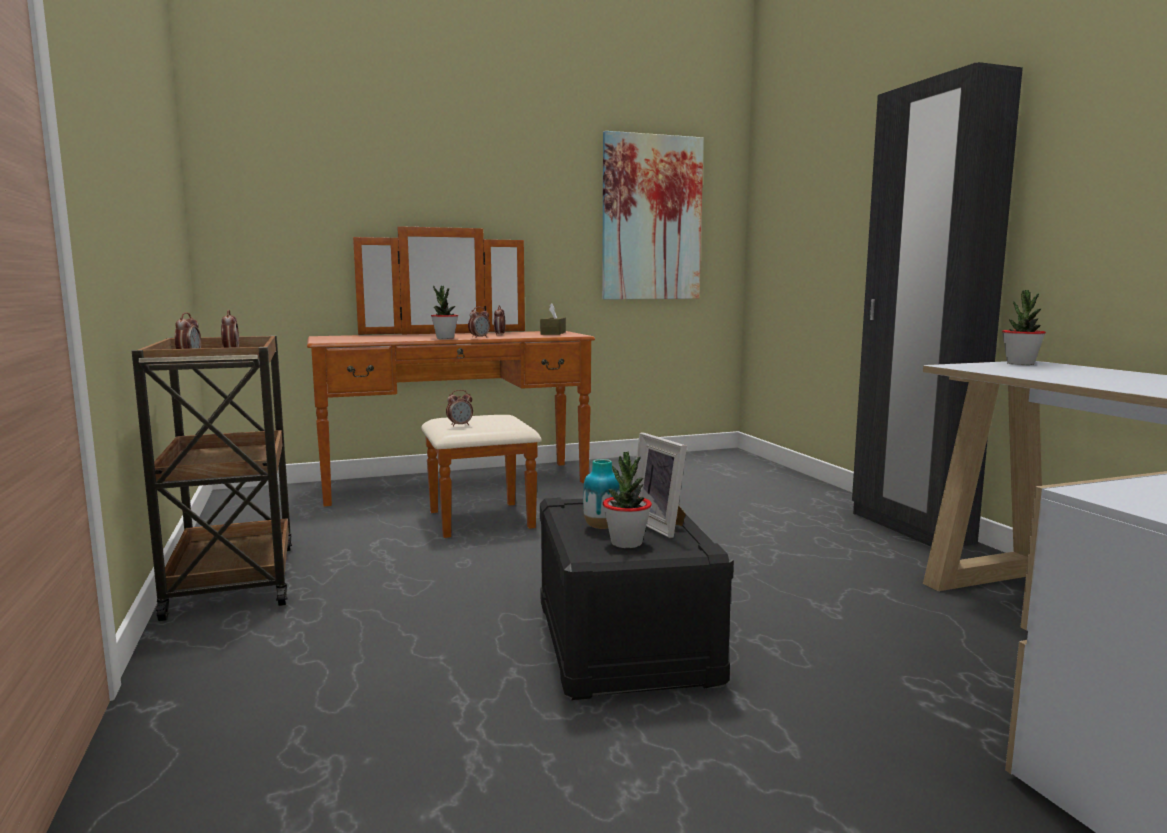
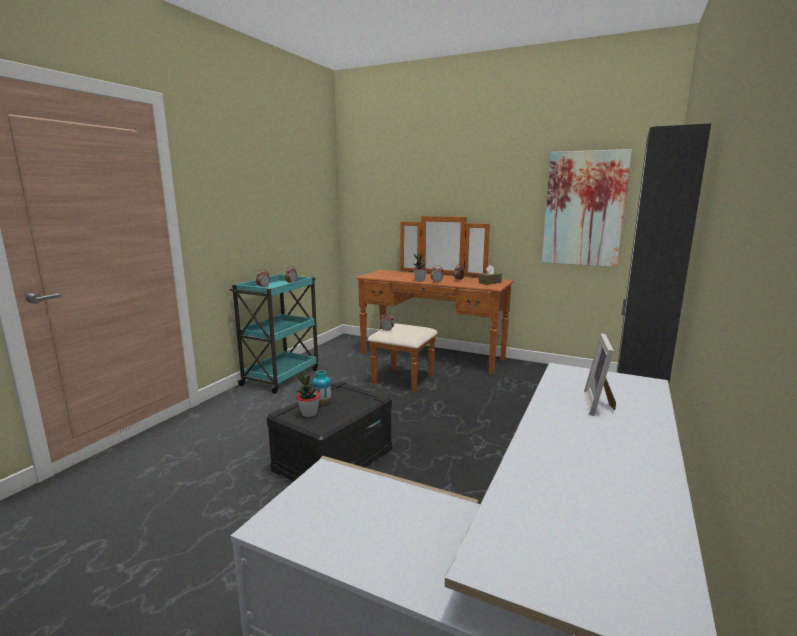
camera: 45 degrees right, 5 degrees up
(232, 579) = (281, 376): brown cart -> turquoise cart
(661, 525) = (340, 411): picture frame -> picture frame (599, 405)
(1020, 364) = (625, 381): potted plant -> none

